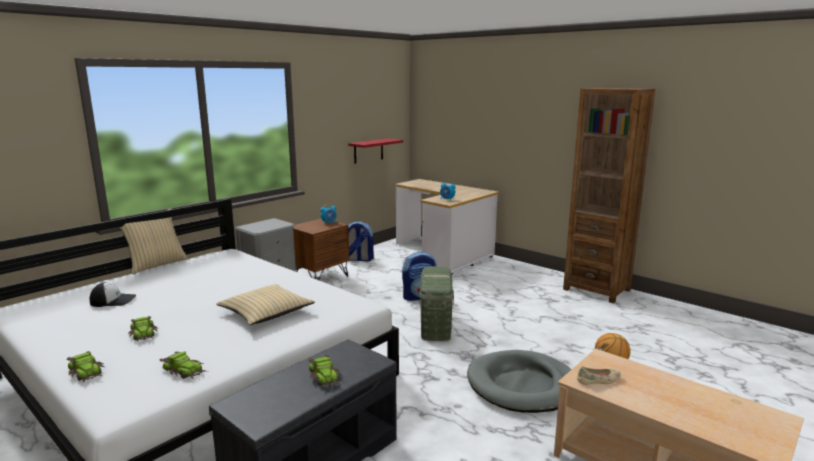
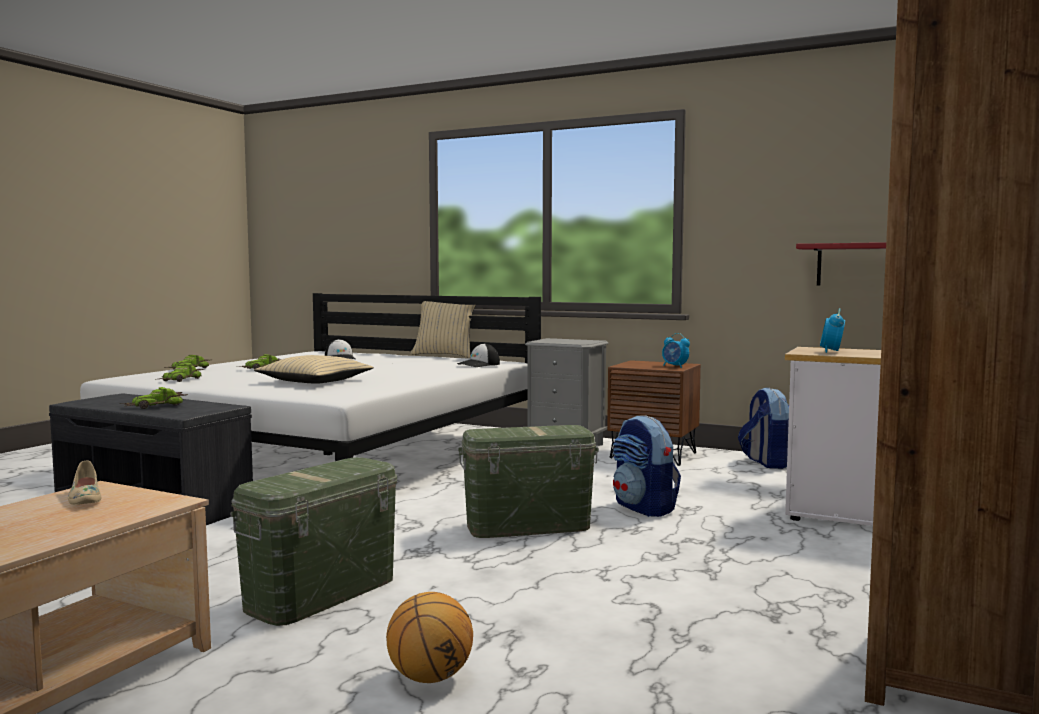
camera: 75 degrees right, 10 degrees down
(244, 259) = (479, 364): none -> cap
(523, 386) = (321, 593): grey dog bed -> green storage box

